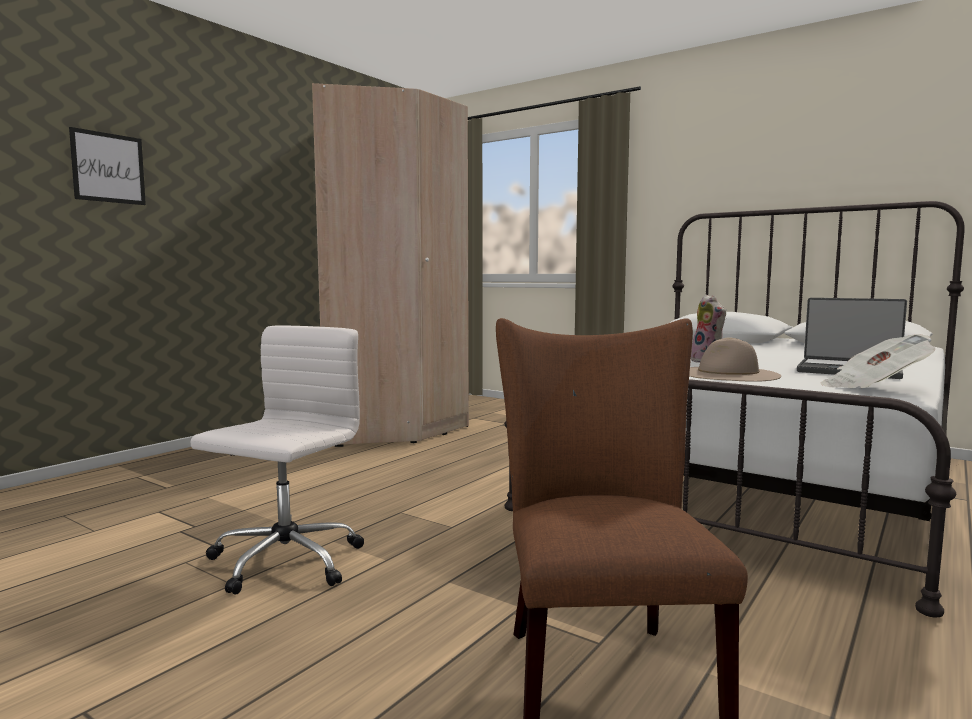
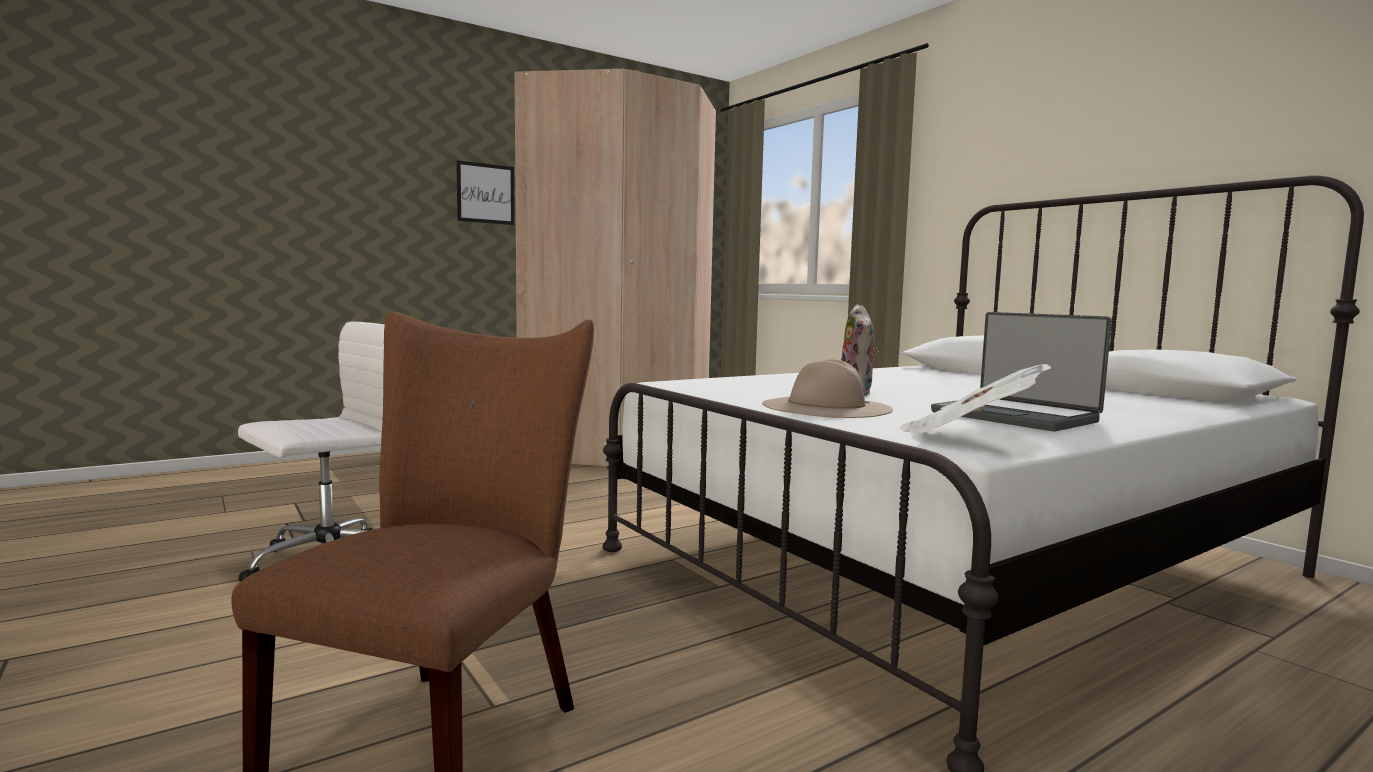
camera: 20 degrees right, 0 degrees up
(108, 168) = (326, 169): picture -> picture (485, 193)

